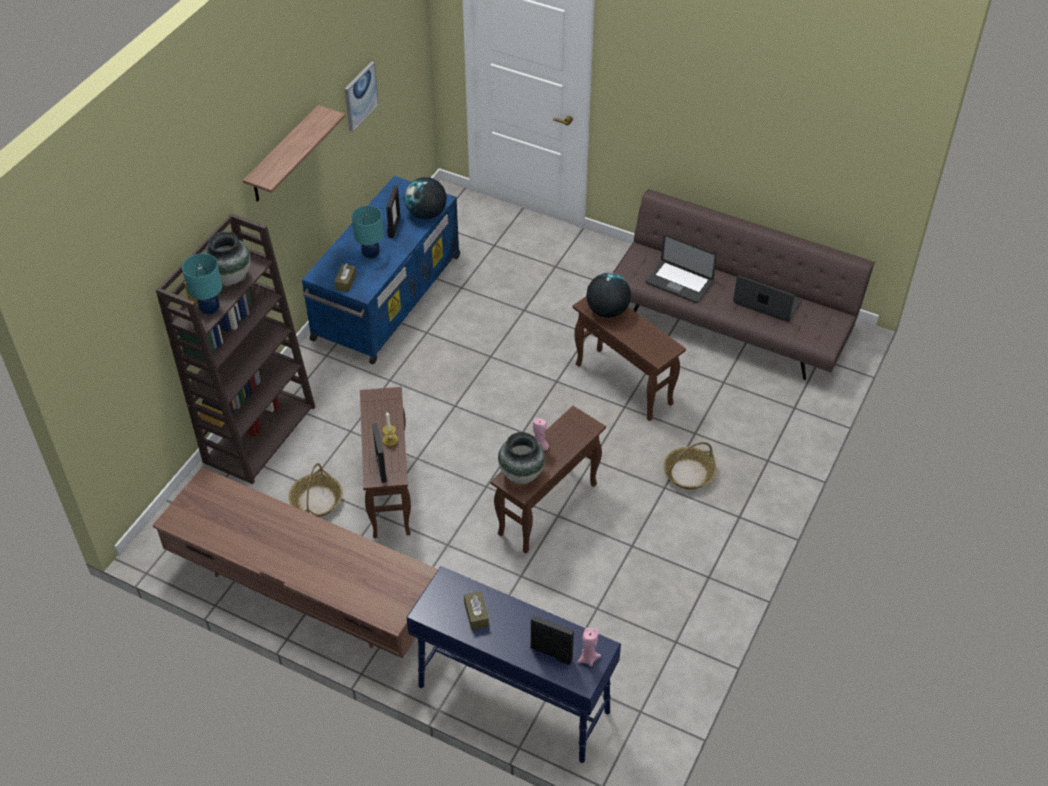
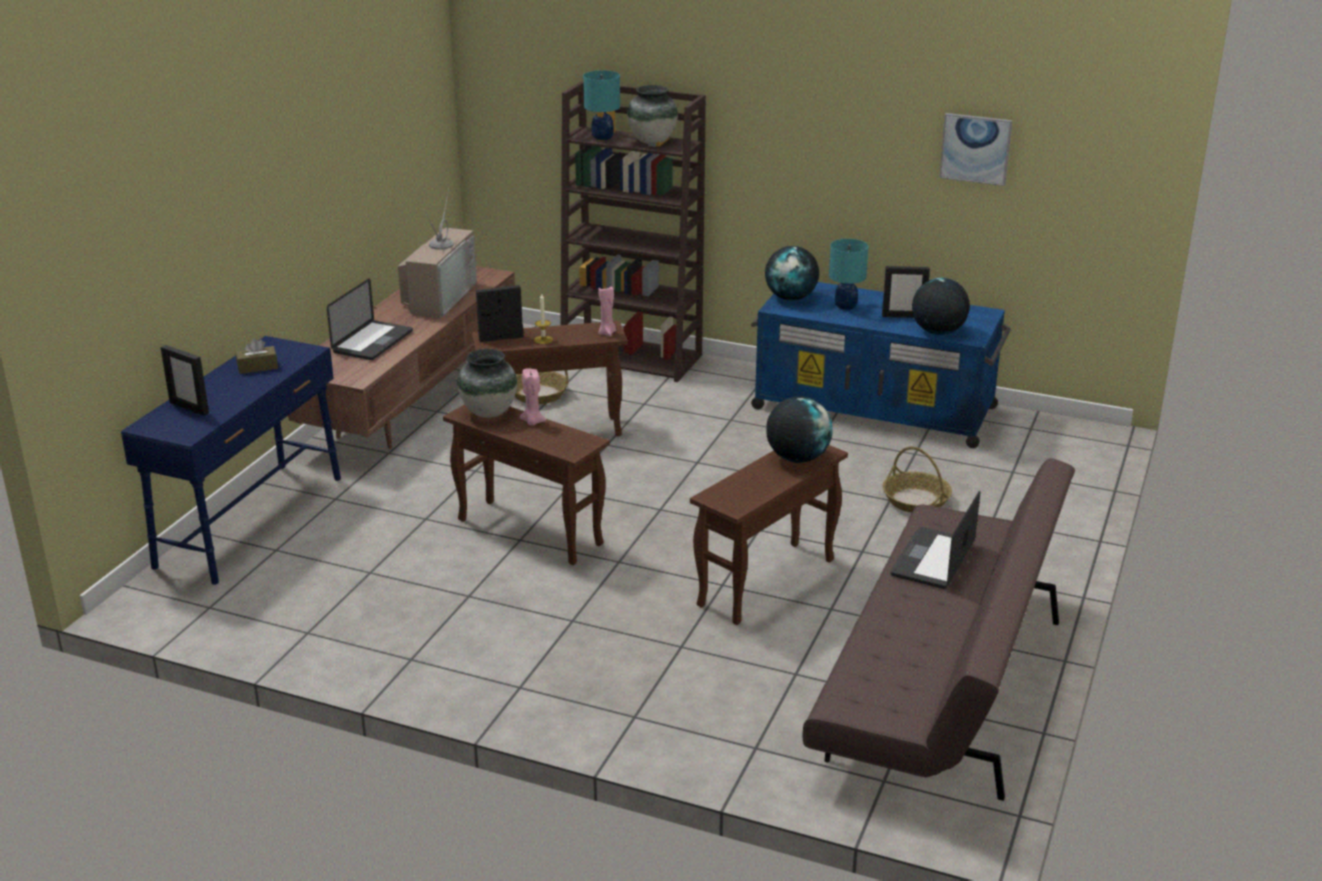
camera: 85 degrees right, 20 degrees down
(250, 523) = (438, 297): none -> television
(283, 156) = (811, 105): shelf -> none
(346, 282) = (791, 298): brown tissue box -> globe
(551, 654) = (190, 407): picture frame -> picture frame turned 105 degrees clockwise
(588, 658) = (176, 427): pink candle -> pink candle (607, 333)
(688, 474) = (599, 641): basket -> basket (915, 500)
(767, 302) = (920, 644): laptop -> laptop (372, 342)

